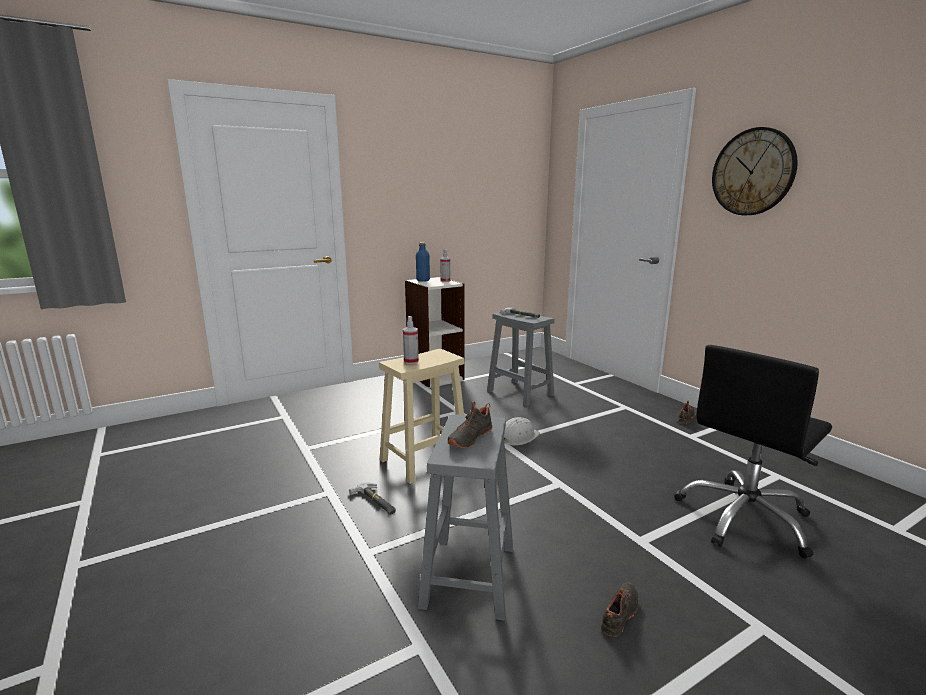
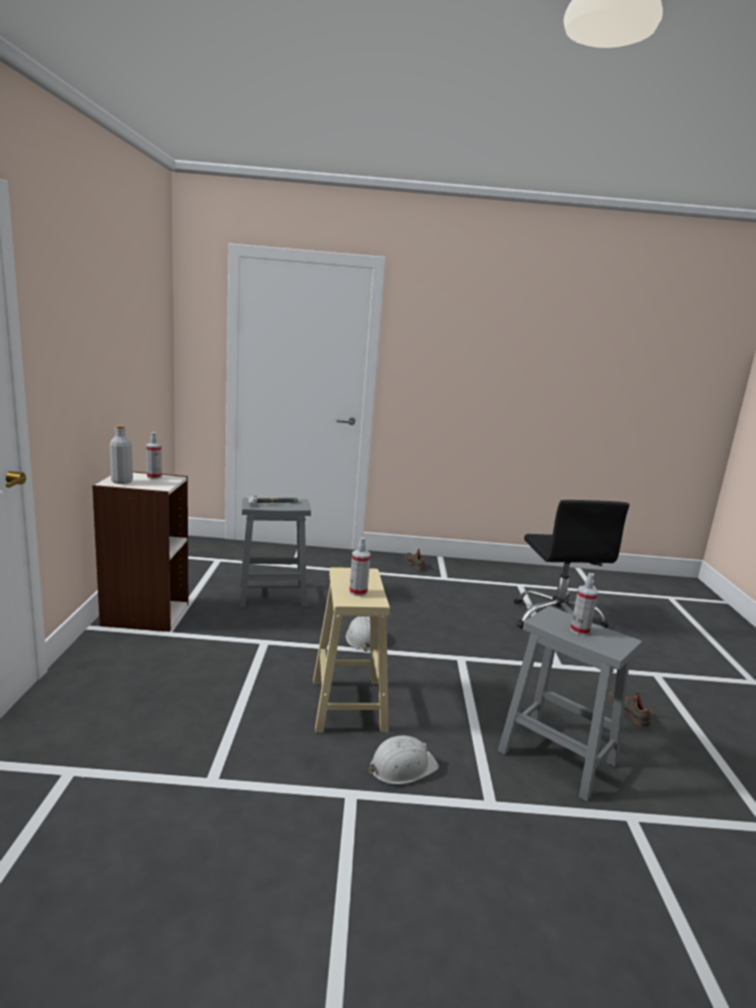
camera: 60 degrees left, 0 degrees up
(375, 501) = (402, 767): hammer -> white hard hat
(423, 280) = (122, 481): blue bottle -> grey bottle
(469, 438) = (580, 630): black shoe -> spray bottle
(753, 172) = (447, 344): wall clock -> none

